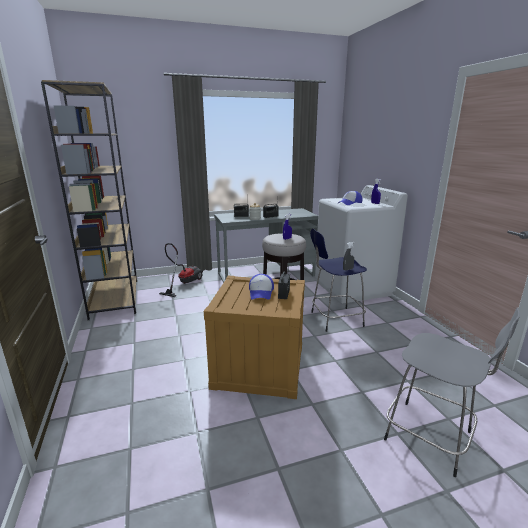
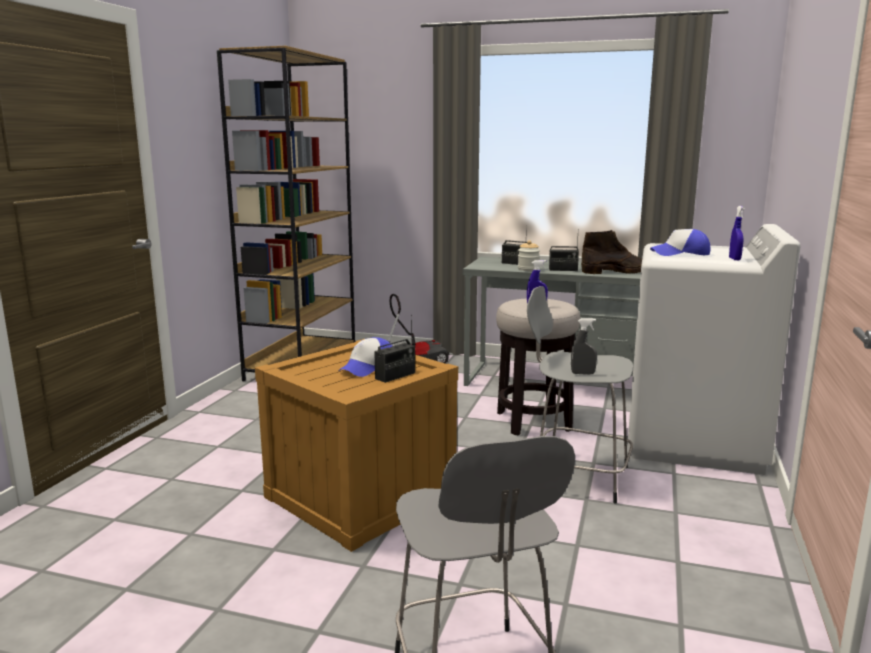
camera: 35 degrees right, 5 degrees down
(295, 214) = (616, 272): none -> brown boot
(334, 319) = (576, 476): blue stool -> grey stool

